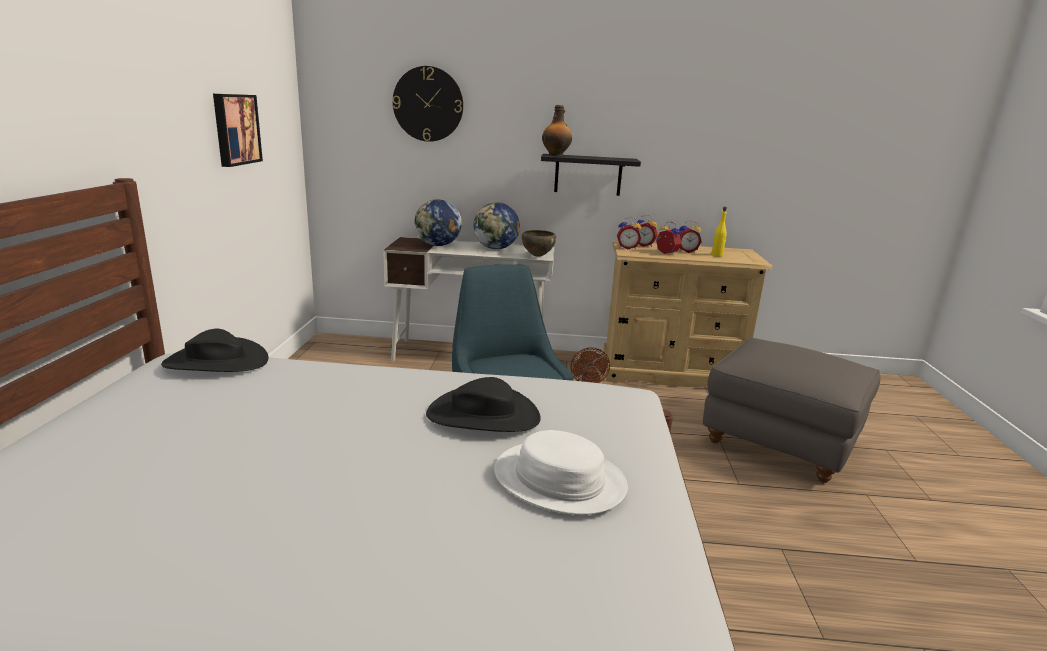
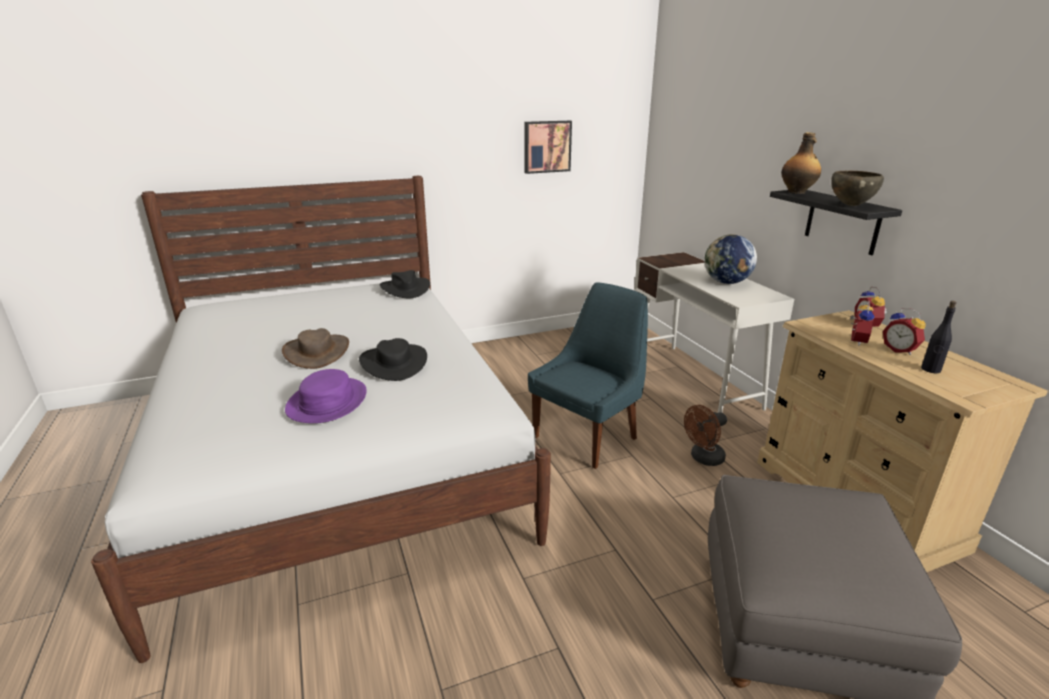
camera: 65 degrees right, 5 degrees up
(375, 464) = (317, 352): none -> brown hat
(428, 104) = (720, 127): wall clock -> none
(438, 245) = (687, 266): globe -> none
(537, 256) = (739, 299): brown bowl -> brown bowl (851, 205)
(559, 479) = (327, 401): white hat -> purple hat
(627, 248) = (829, 321): alarm clock -> none
(717, 255) = (930, 369): yellow bottle -> black bottle

